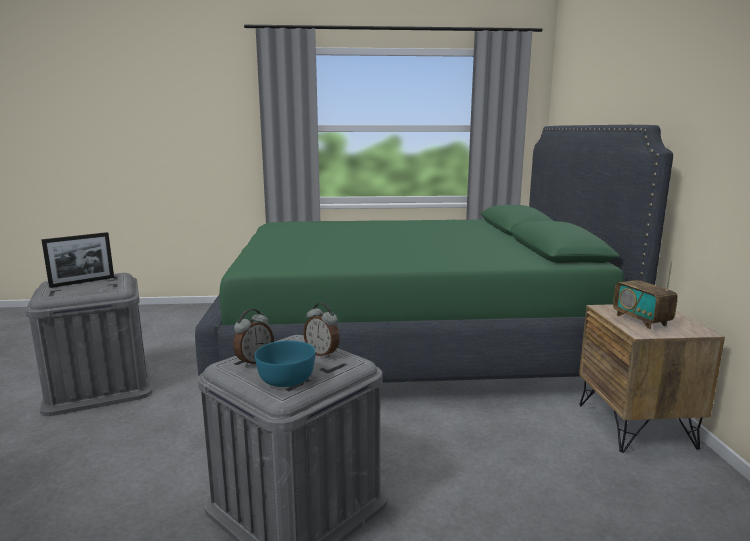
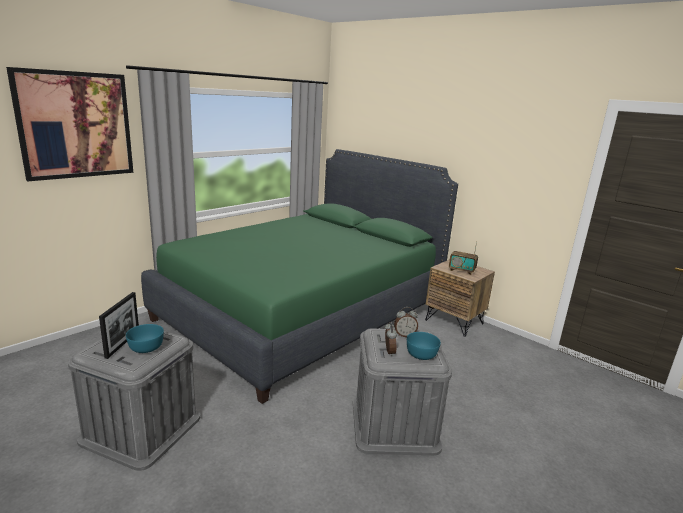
camera: 45 degrees left, 5 degrees up
(87, 288) = (147, 347): none -> turquoise bowl
(200, 90) = (76, 125): none -> picture

